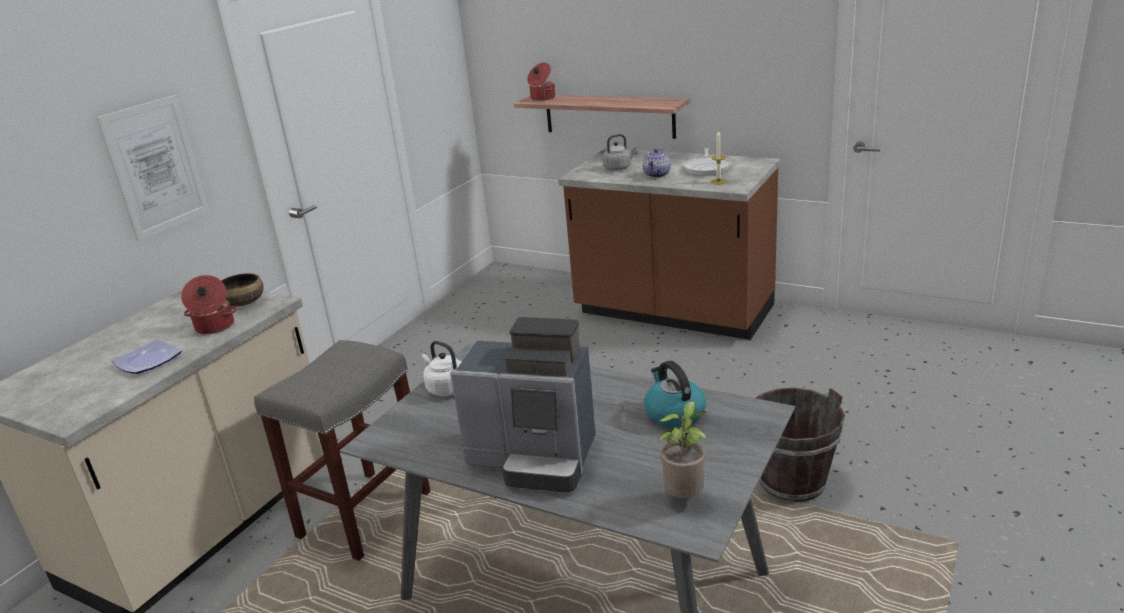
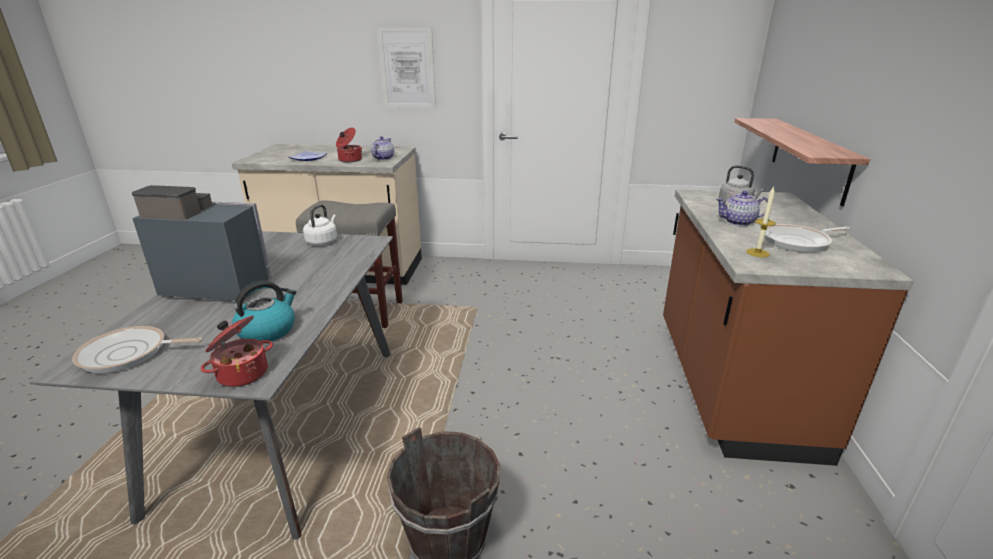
camera: 65 degrees right, 0 degrees up
(243, 302) = (383, 158): bowl -> teapot
(535, 458) = (216, 286): coffee machine -> coffee machine turned 105 degrees clockwise
(542, 98) = (765, 121): cooking pot -> cooking pot (242, 373)
(685, 497) = (128, 354): potted plant -> frying pan

